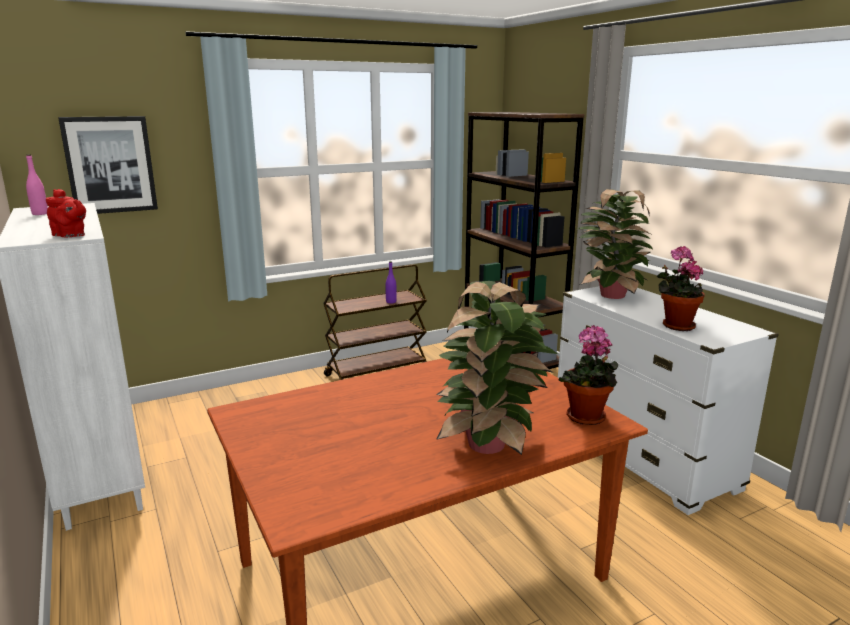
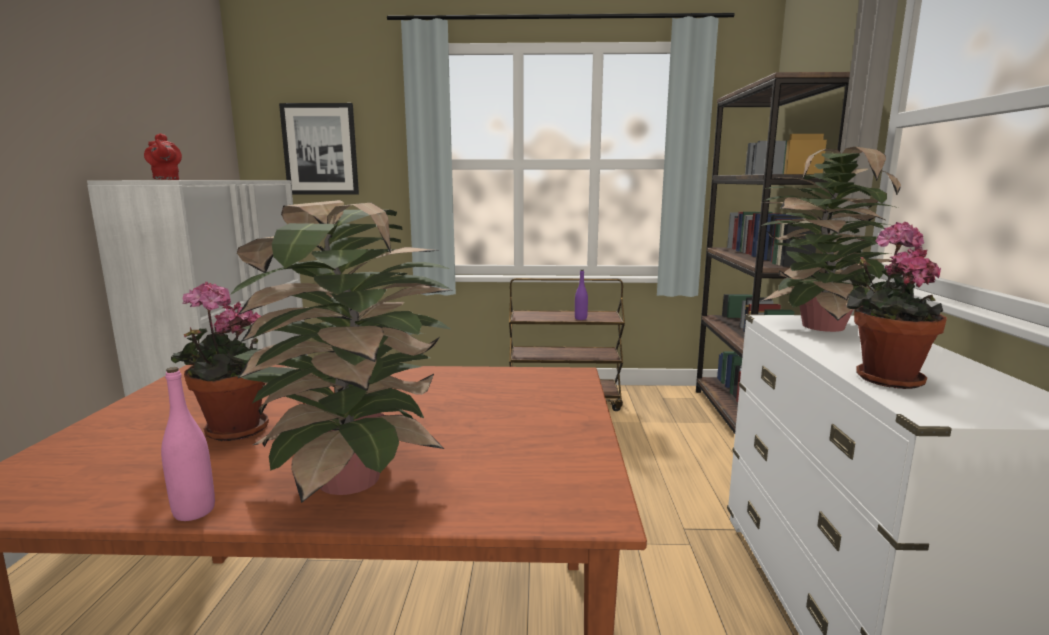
camera: 30 degrees right, 5 degrees down
(40, 214) = (222, 179): pink bottle -> pink bottle (194, 511)
(586, 419) = (556, 488): potted plant -> potted plant (231, 432)

